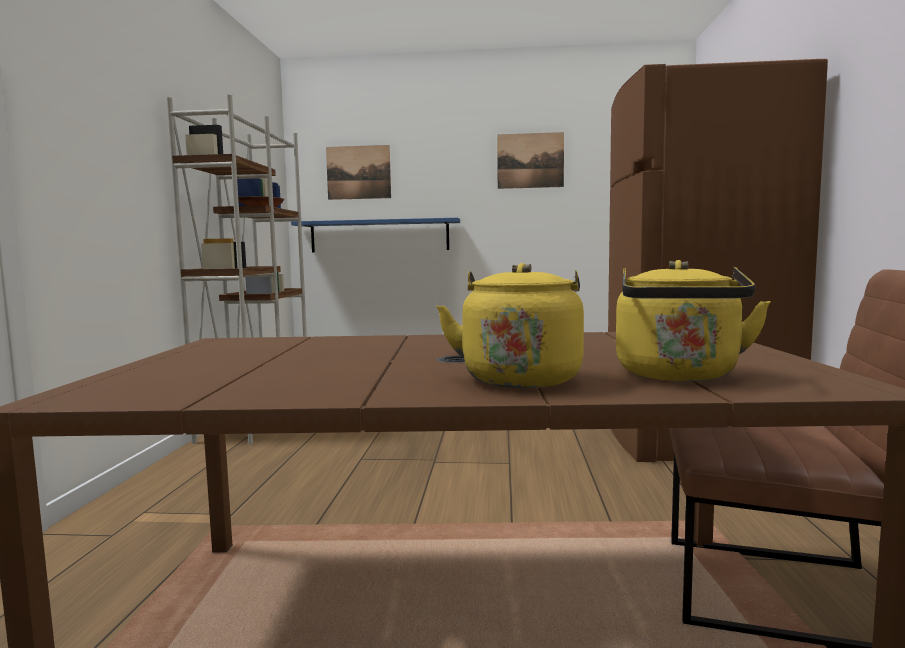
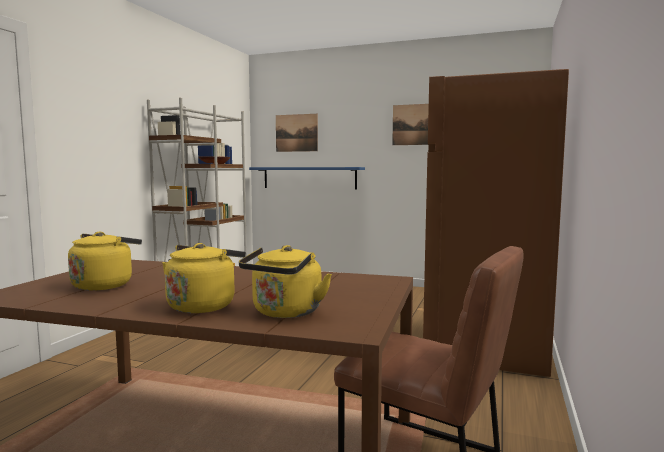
camera: 15 degrees right, 0 degrees up
(268, 367) = (105, 285): none -> yellow kettle

